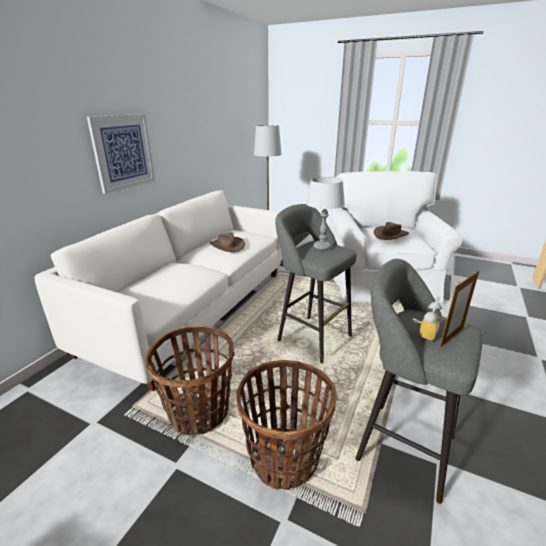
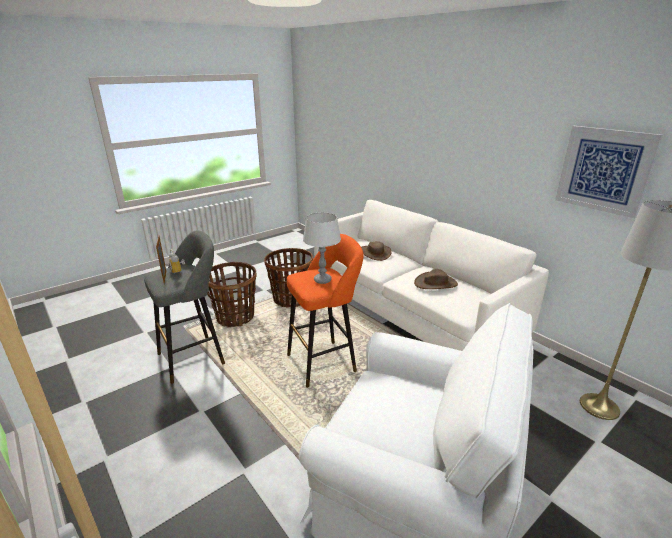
camera: 115 degrees right, 0 degrees up
(123, 152) = (452, 164): picture -> picture (604, 170)
(311, 336) = (325, 362): grey stool -> orange stool
(390, 234) = (396, 404): brown hat -> brown hat (375, 253)

